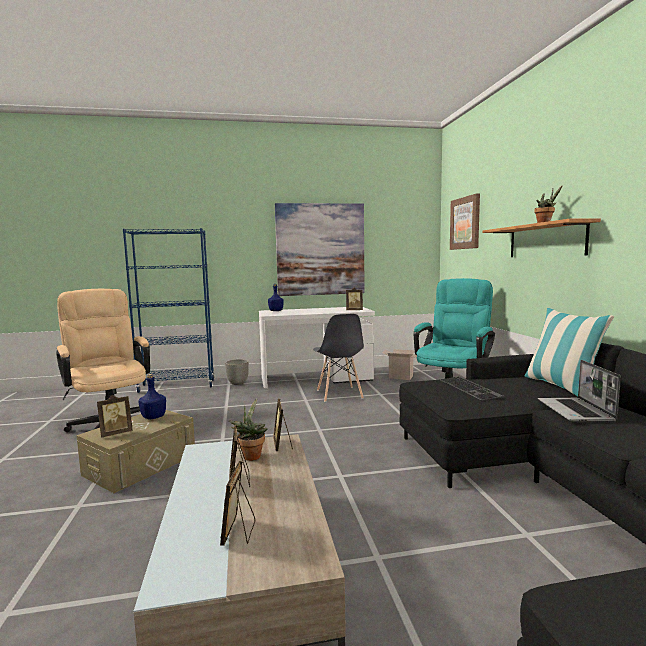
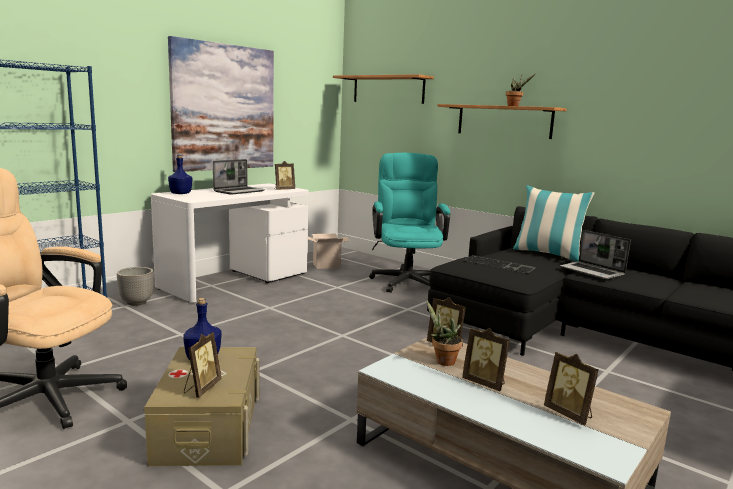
camera: 40 degrees left, 5 degrees up
(318, 310) = (239, 191): none -> laptop
(339, 394) = (296, 294): grey chair -> none
(465, 223) = (388, 89): picture -> shelf

